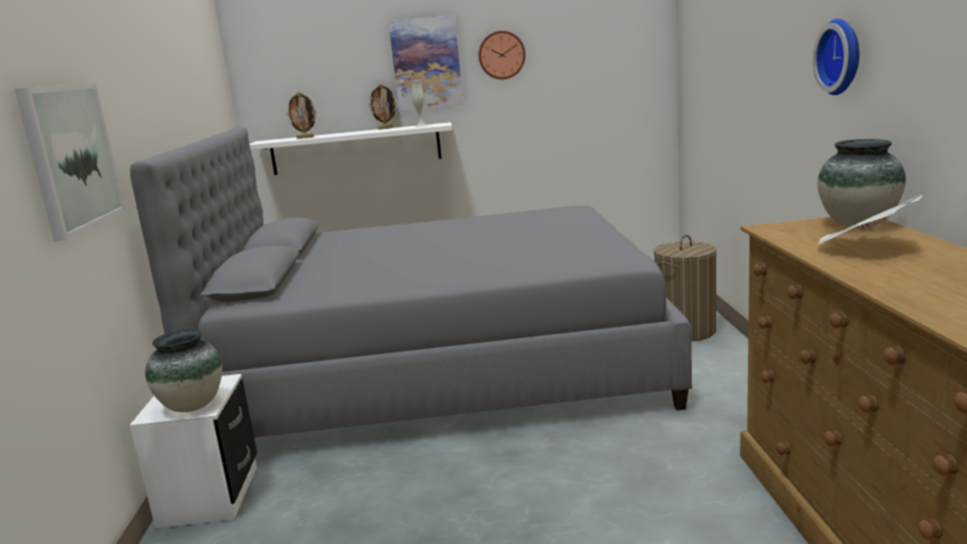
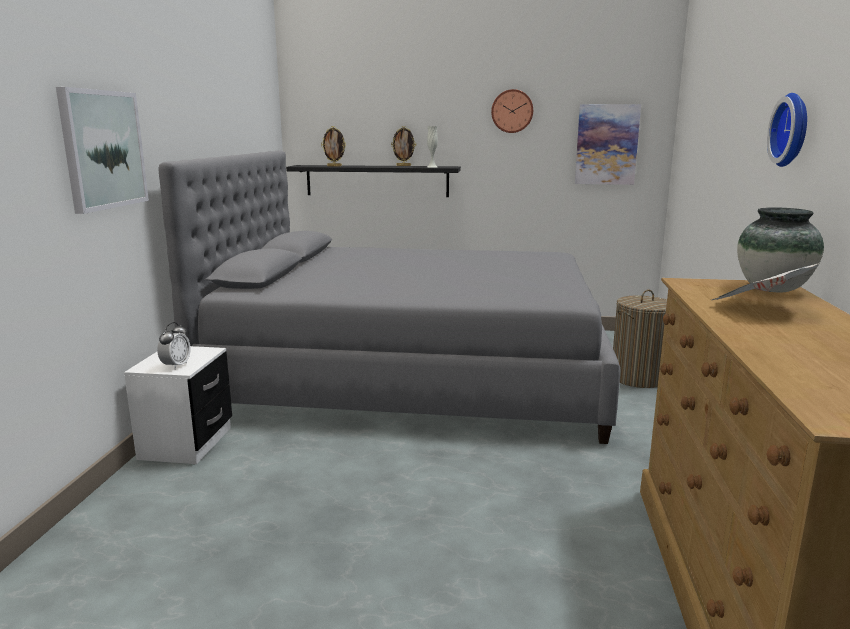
camera: 10 degrees right, 0 degrees up
(192, 406) = (176, 365): vase -> alarm clock
(356, 149) = (377, 181): white shelf -> black shelf
(426, 63) = (445, 112): picture -> picture (606, 144)

